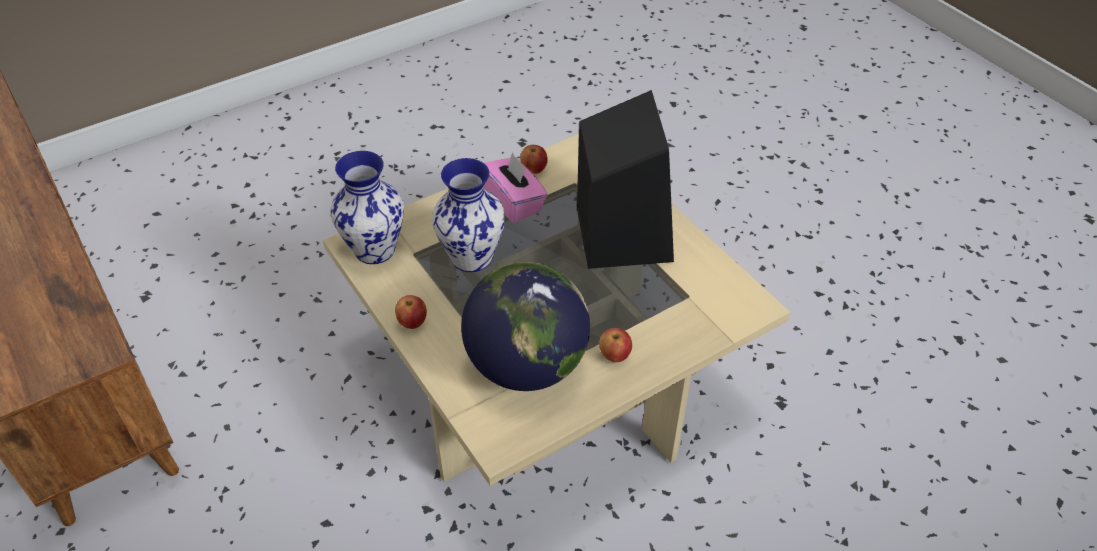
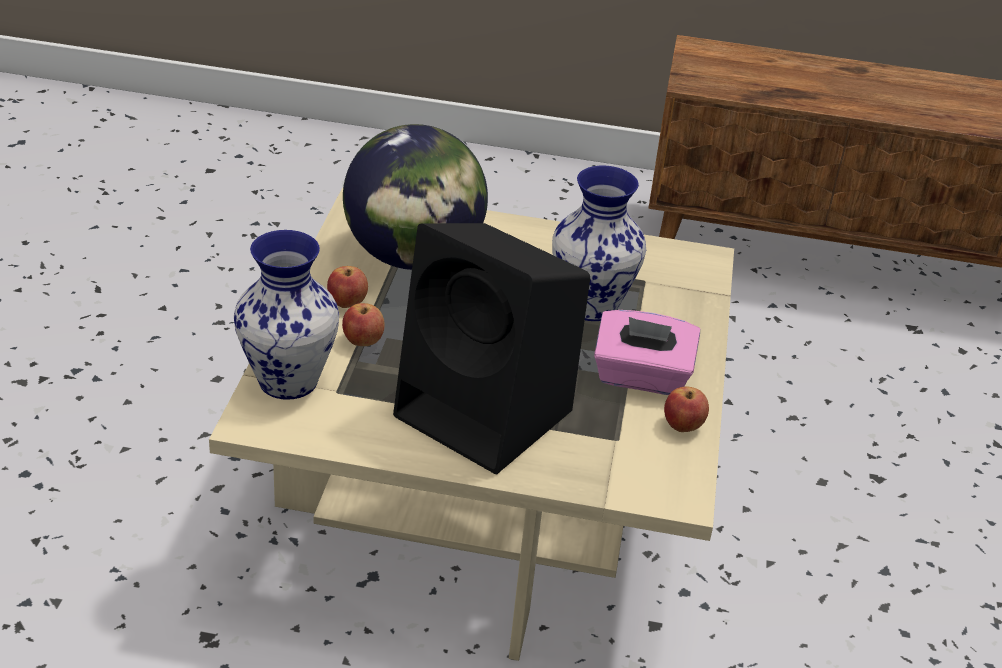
camera: 130 degrees right, 10 degrees down
(375, 249) = (680, 265): vase -> vase (288, 382)
(412, 322) = (552, 236): apple -> apple (363, 341)

